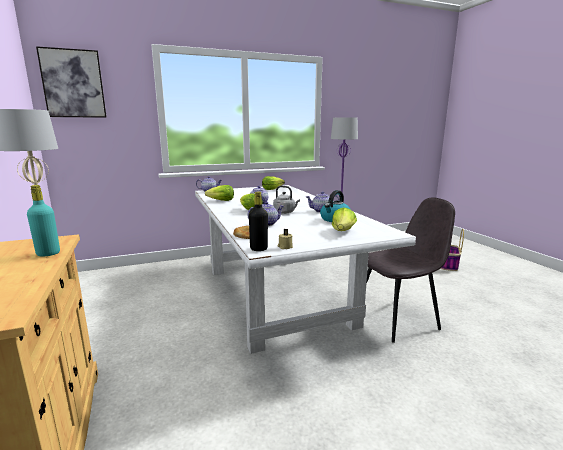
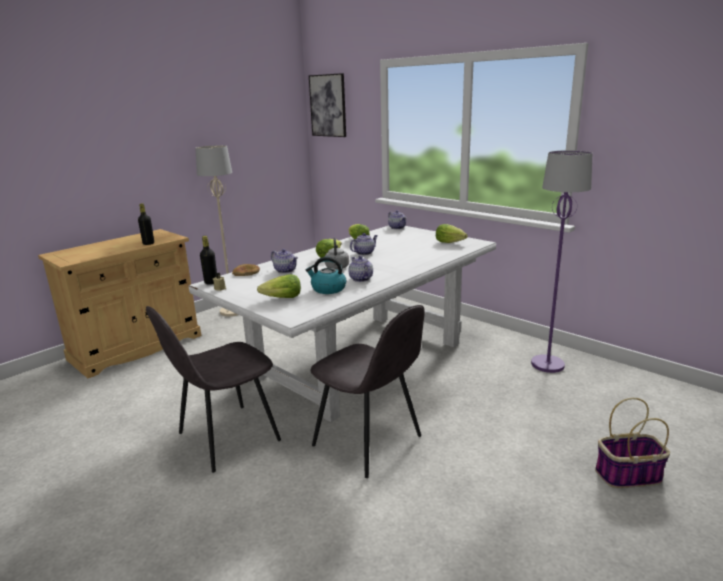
camera: 65 degrees right, 5 degrees up
(48, 253) = (148, 243): turquoise bottle -> black bottle
(360, 388) = (226, 438): none -> grey chair

